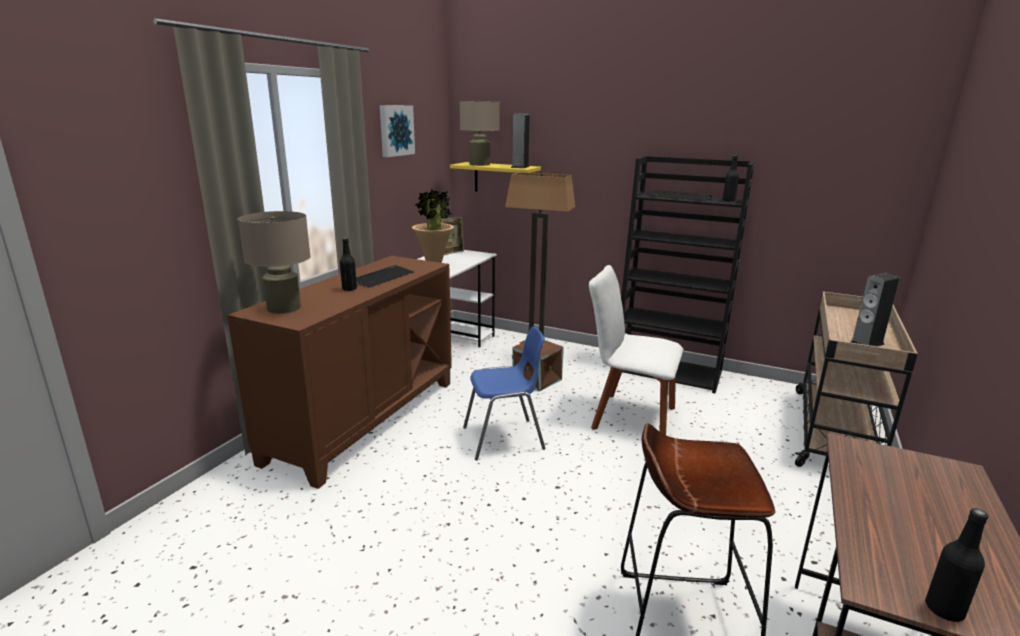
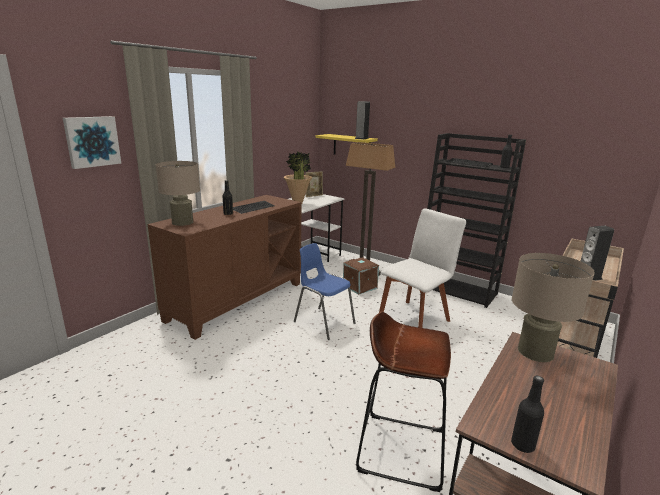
camera: 10 degrees right, 0 degrees up
(395, 130) = (276, 111): picture -> picture (92, 141)
(479, 164) = (335, 135): beige table lamp -> beige table lamp (535, 352)
(504, 439) = (323, 322): blue chair -> blue chair turned 135 degrees counterclockwise
(629, 416) = (415, 317): white chair -> white chair turned 105 degrees clockwise

